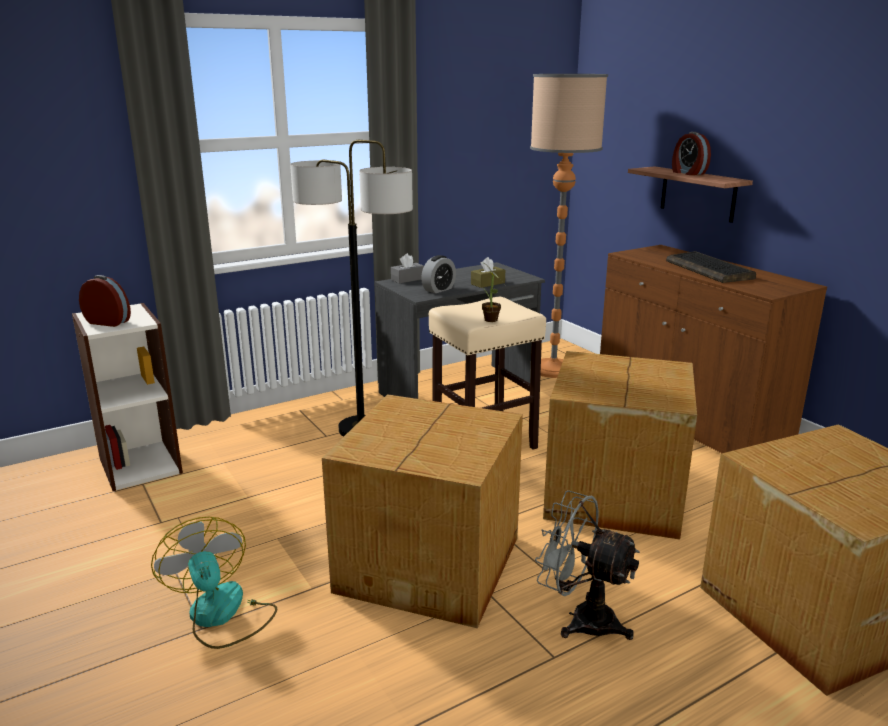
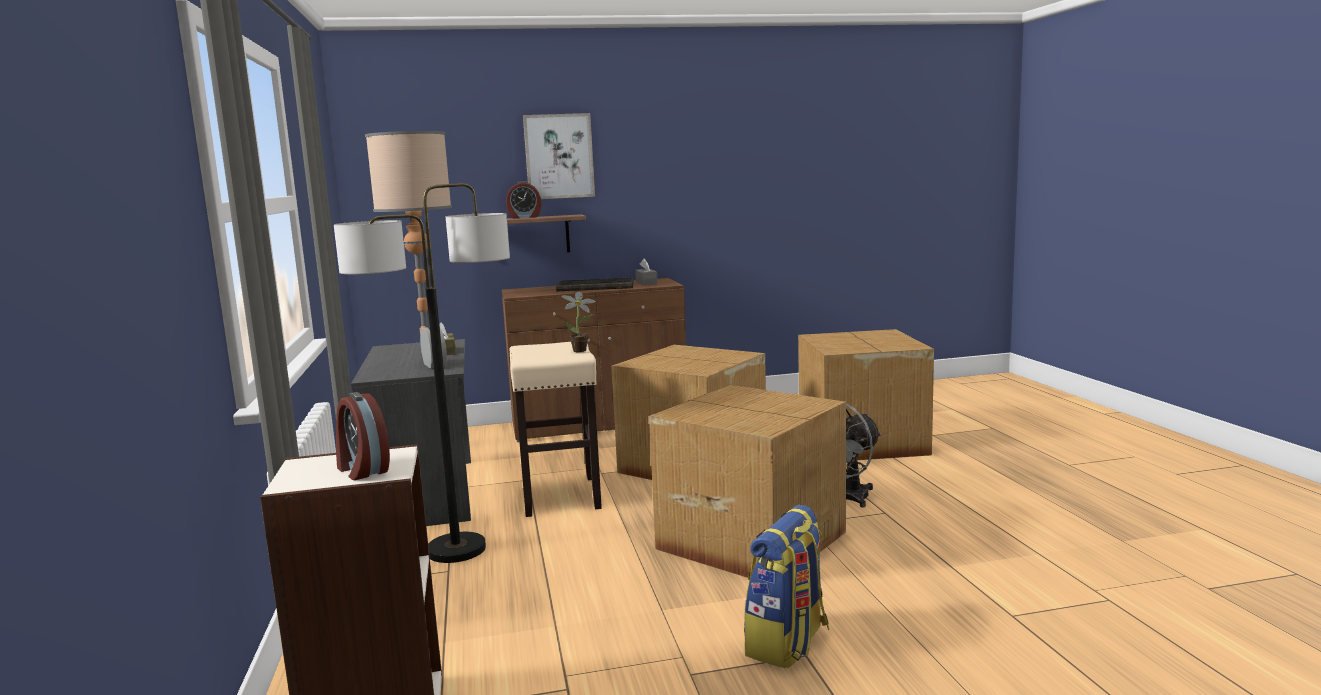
camera: 70 degrees left, 10 degrees down
(109, 322) = (362, 470): alarm clock -> alarm clock turned 75 degrees counterclockwise
(221, 615) = (788, 643): fan -> backpack
(408, 279) = (372, 372): grey tissue box -> grey tissue box (646, 283)
(744, 106) = (559, 156): none -> picture

